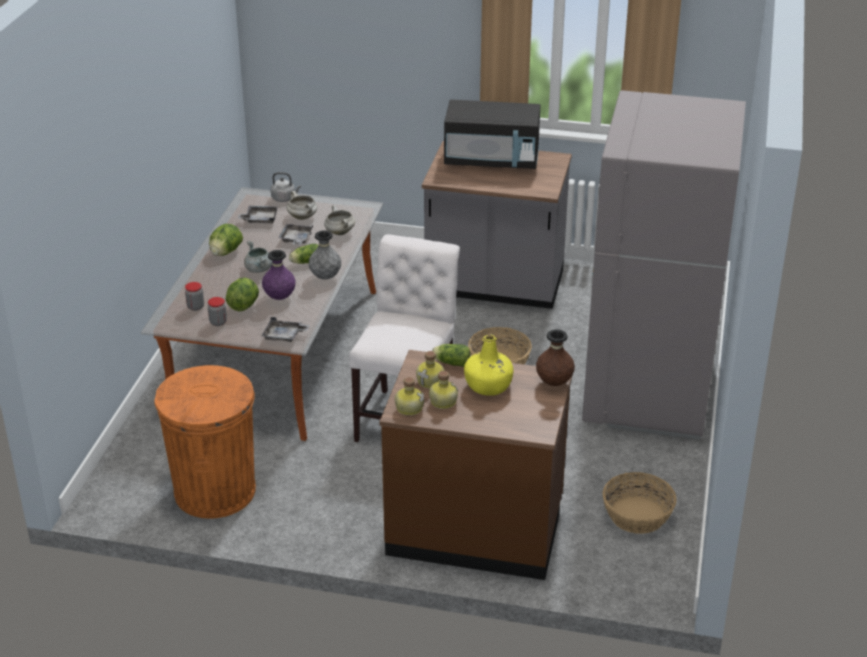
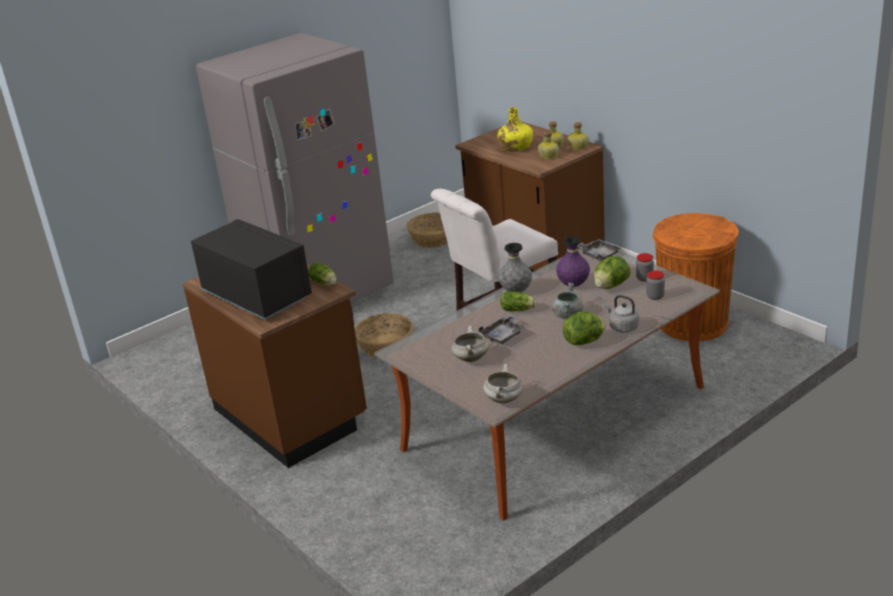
camera: 140 degrees left, 5 degrees down
(260, 219) = (515, 370): grey tray -> none
(284, 198) = (463, 389): grey kettle -> grey kettle (622, 327)
(339, 232) = (455, 330): white cooking pot -> white cooking pot (504, 400)
(450, 362) = (522, 162): lettuce -> lettuce (325, 283)
(494, 286) = (292, 415): grey counter -> brown counter
(554, 382) = (475, 141): brown vase -> none

